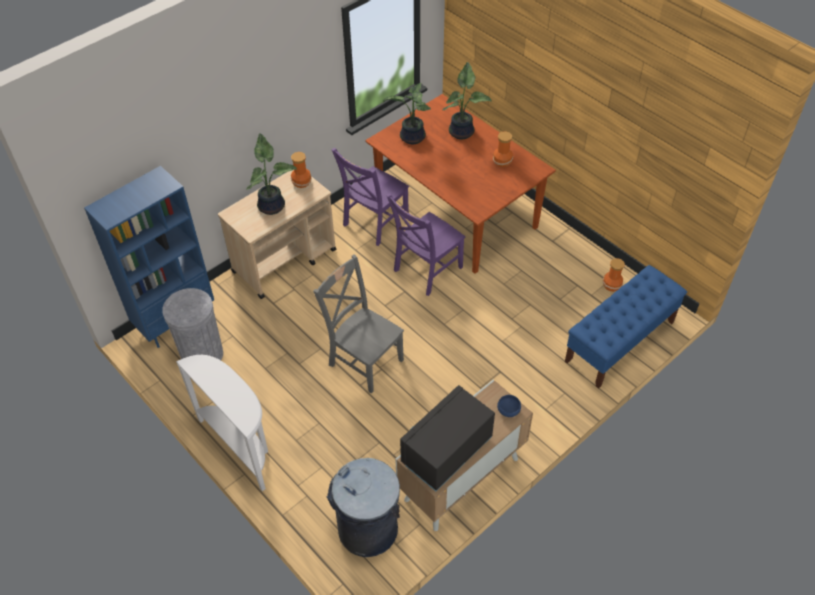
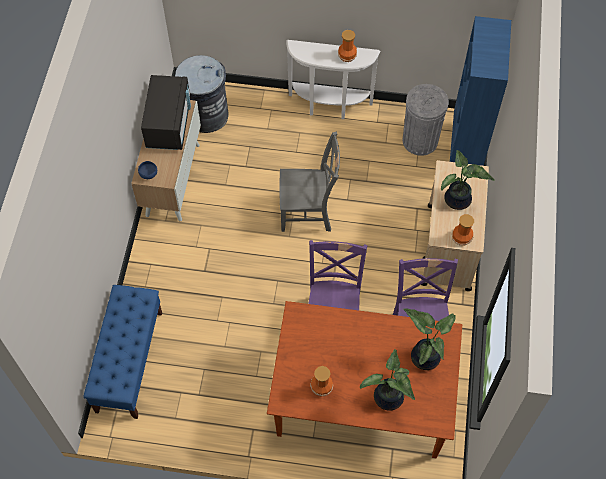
camera: 140 degrees right, 10 degrees up
(611, 285) = (169, 415): vase -> vase (347, 55)

